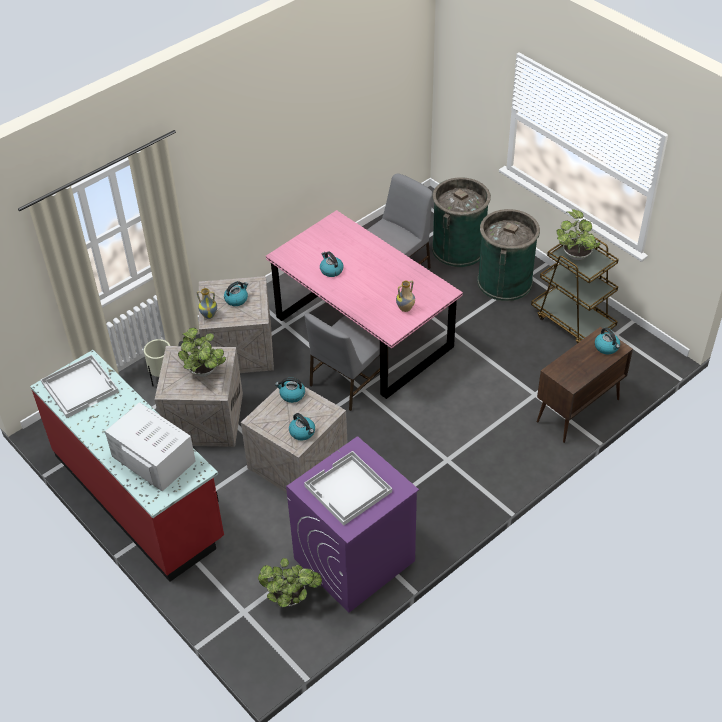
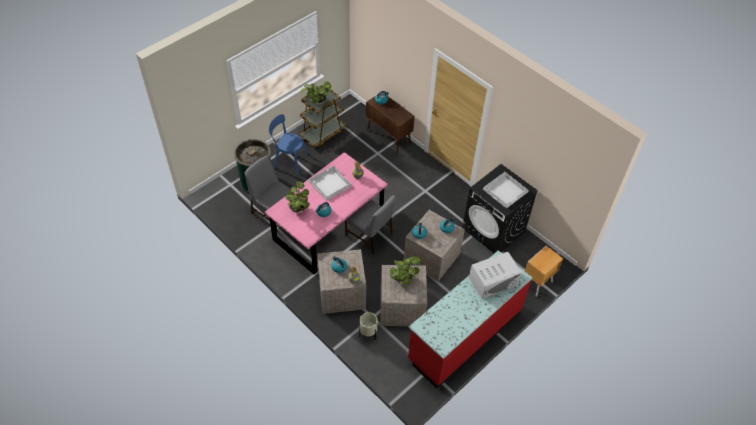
camera: 95 degrees left, 5 degrees up
(80, 387) = (441, 328): white tray -> white tray (329, 183)
(153, 458) = (493, 281): white microwave -> white microwave turned 150 degrees counterclockwise
(226, 616) = (536, 283): none -> brown nightstand
(292, 598) = (520, 255): potted plant -> potted plant (298, 208)
(354, 560) = (494, 230): purple washing machine -> black washing machine
(504, 281) = (288, 161): green trash can -> blue chair

